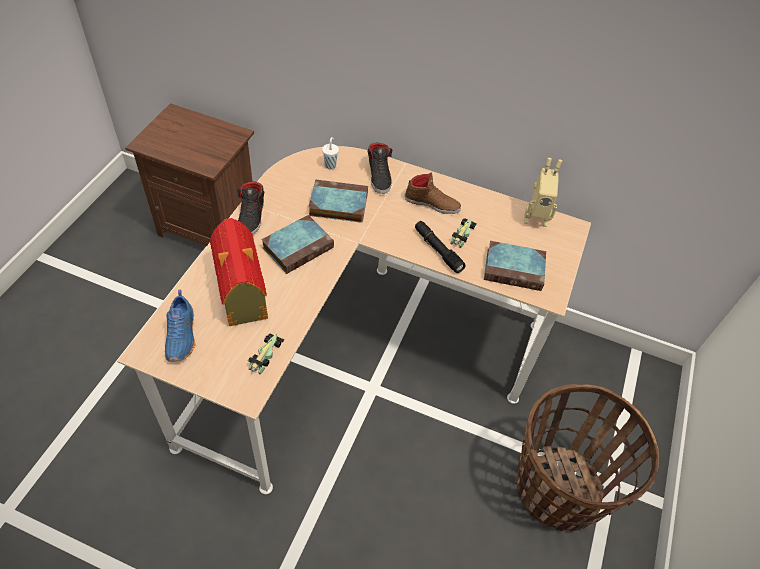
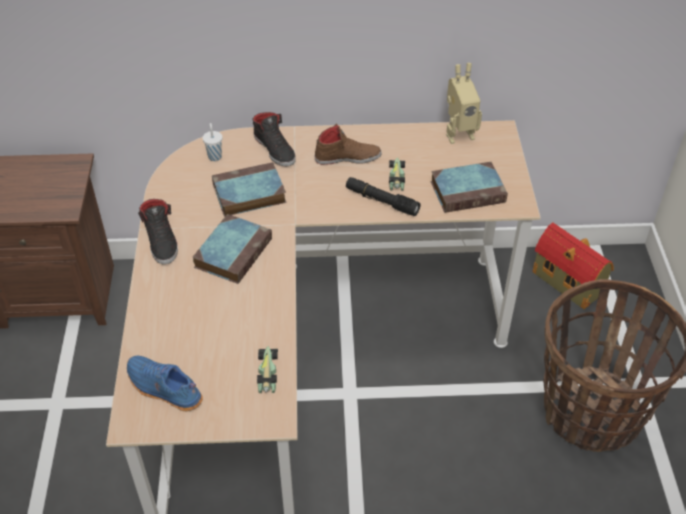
camera: 20 degrees left, 5 degrees down
(182, 335) = (163, 389): blue shoe -> blue shoe turned 150 degrees clockwise
(242, 294) = (202, 322): toy house -> toy house (569, 283)

